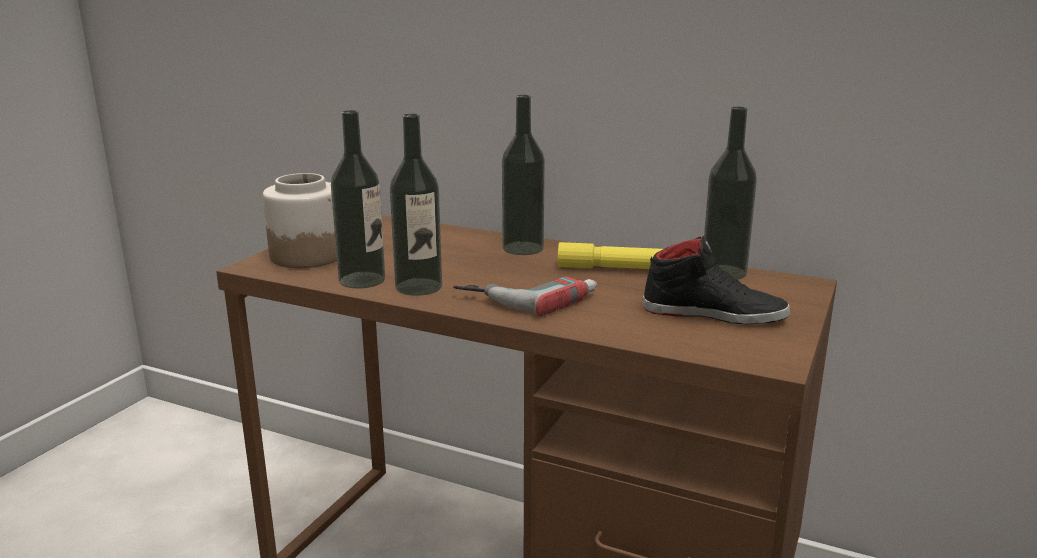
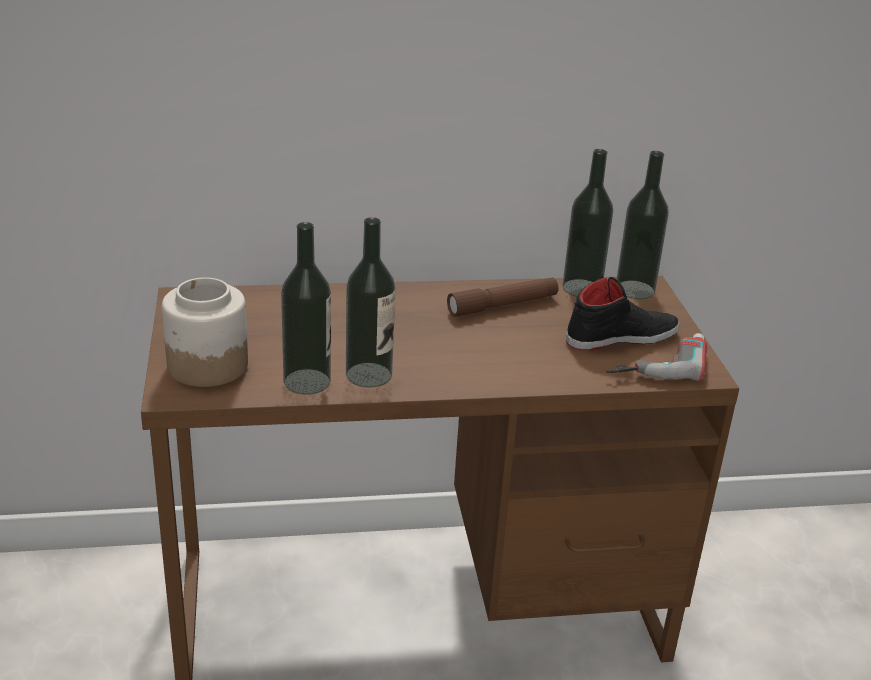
camera: 35 degrees left, 10 degrees up
(523, 248) = (395, 300): bottle -> bottle (635, 290)
(527, 296) = (470, 359): power drill -> power drill (656, 361)
(620, 269) = (503, 305): yellow flashlight -> brown flashlight

